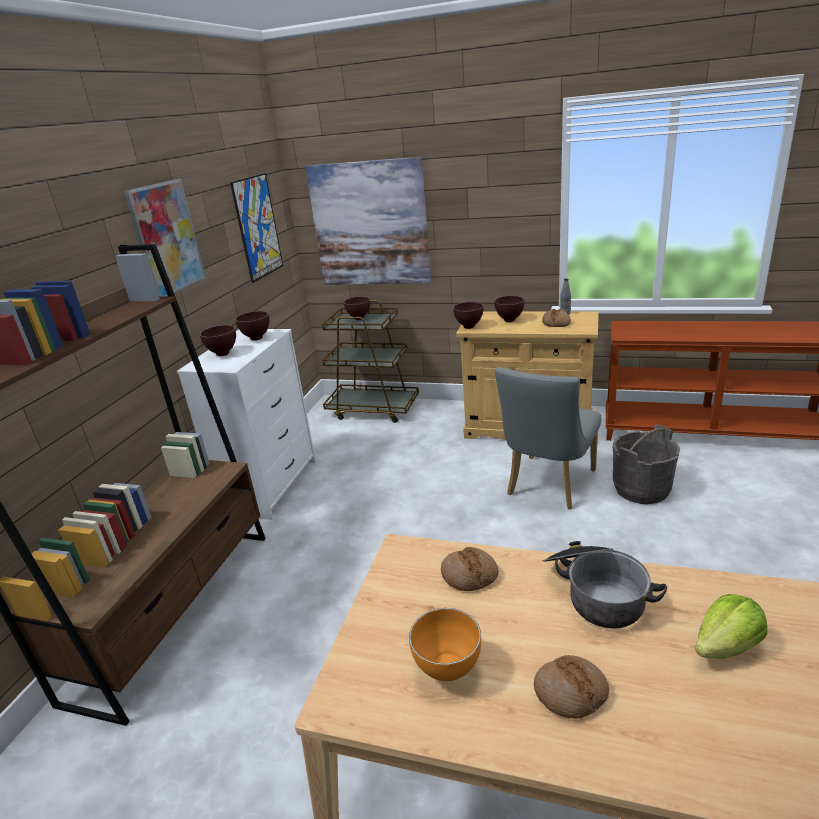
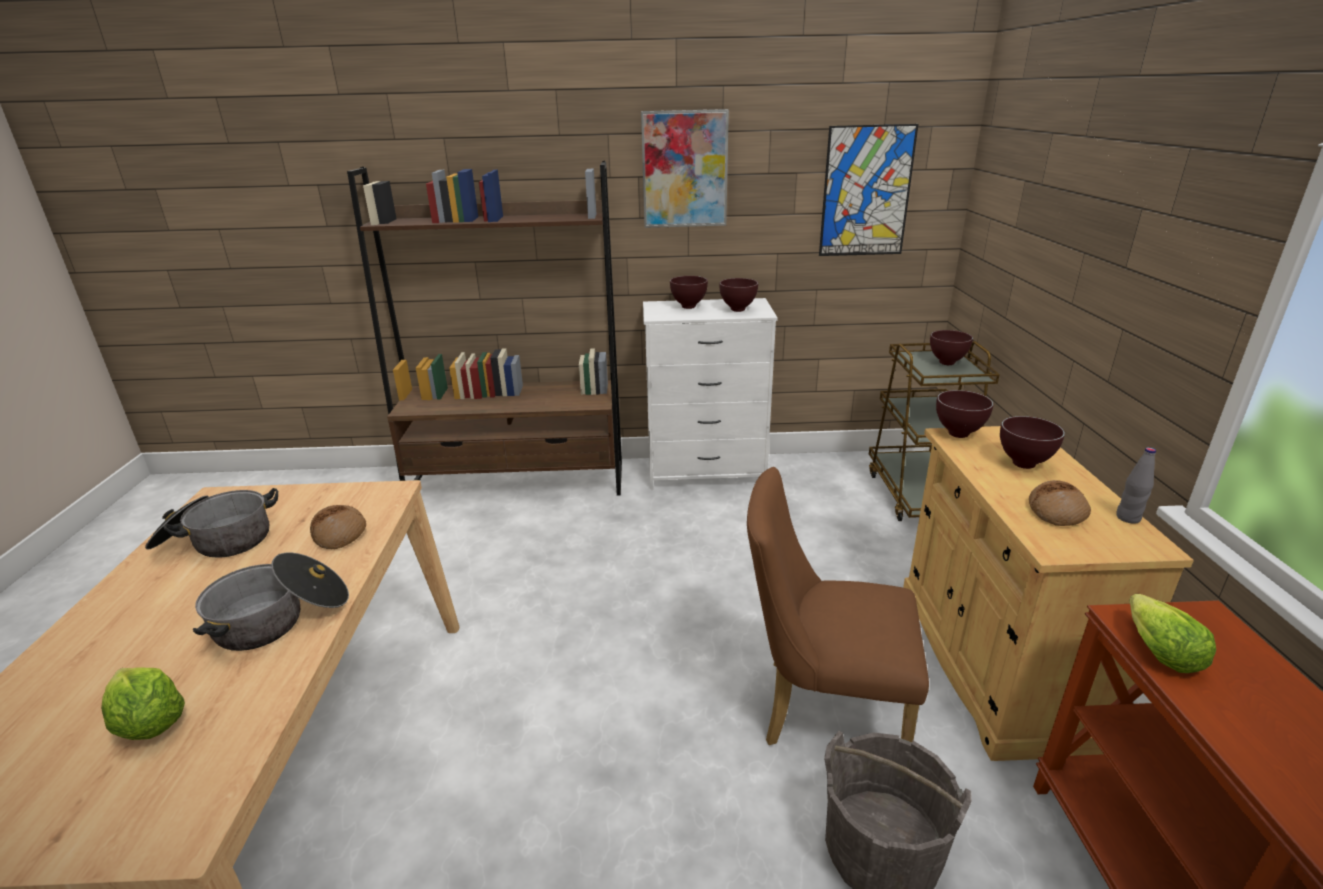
camera: 70 degrees right, 0 degrees up
(370, 224) = (1020, 233): picture -> none
(449, 671) = (217, 541): orange bowl -> cooking pot
(548, 486) = (821, 709): grey chair -> brown chair
(570, 692) = (156, 609): bread -> none
(642, 335) = (1158, 651): none -> lettuce

